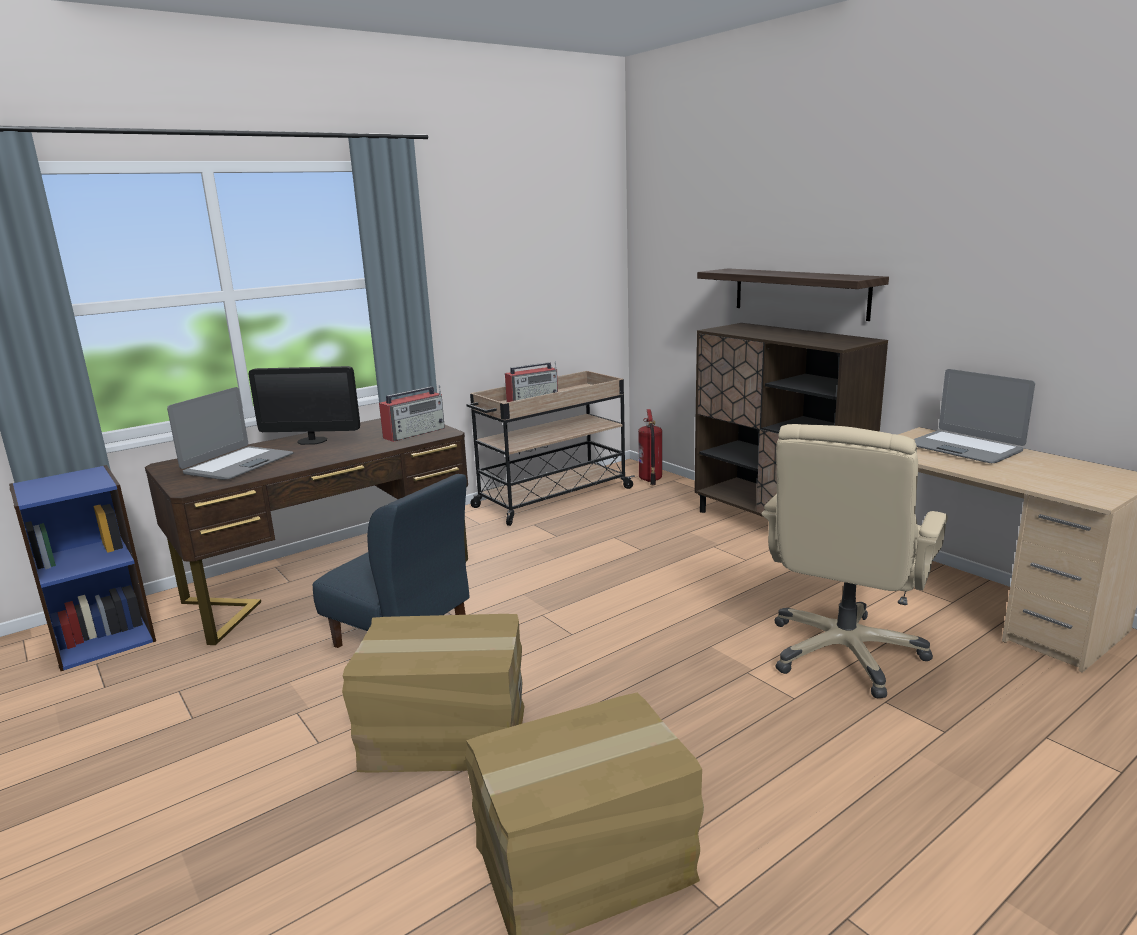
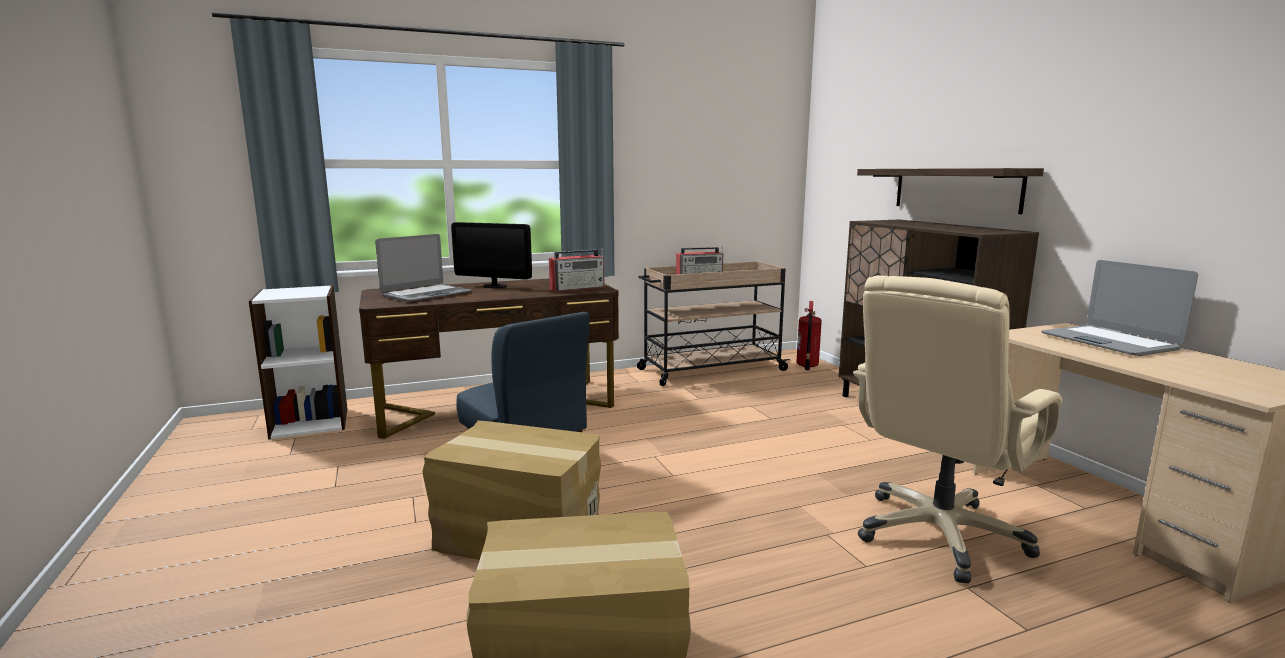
camera: 15 degrees right, 5 degrees down
(103, 638) = (310, 422): blue bookcase -> white bookcase

